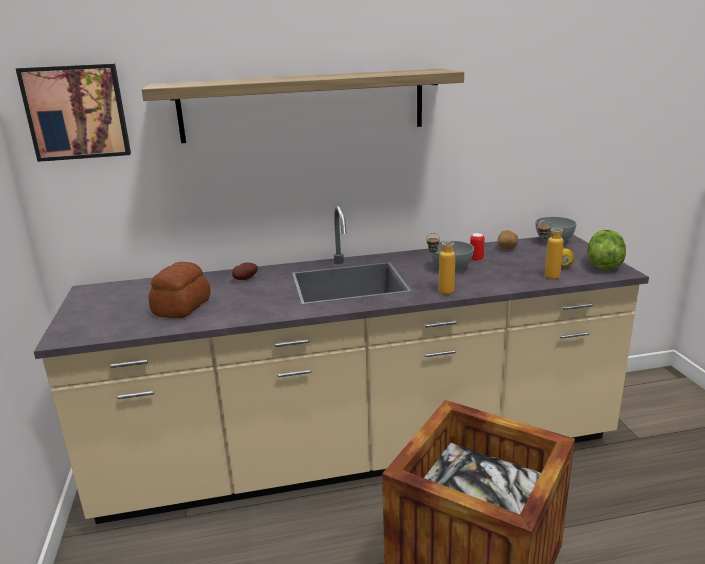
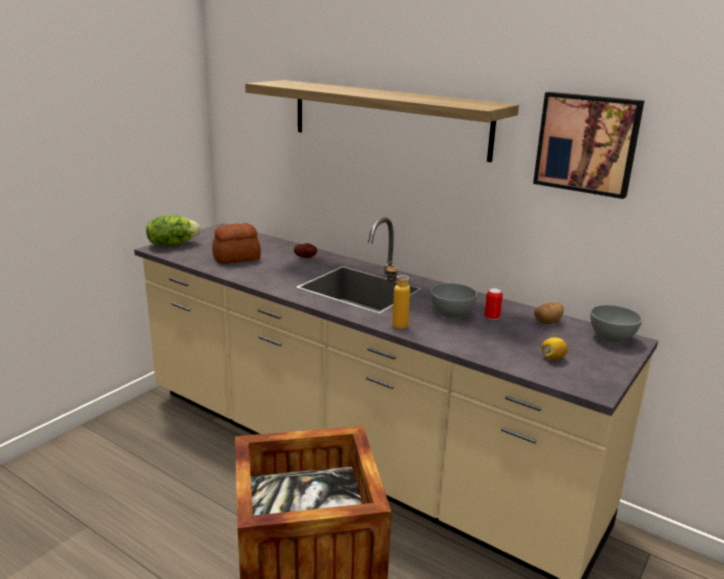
camera: 45 degrees right, 0 degrees up
(77, 112) = (242, 94): picture -> picture (587, 143)
(546, 277) = (508, 357): bottle -> none
(603, 265) = (595, 377): lettuce -> lettuce (172, 244)

